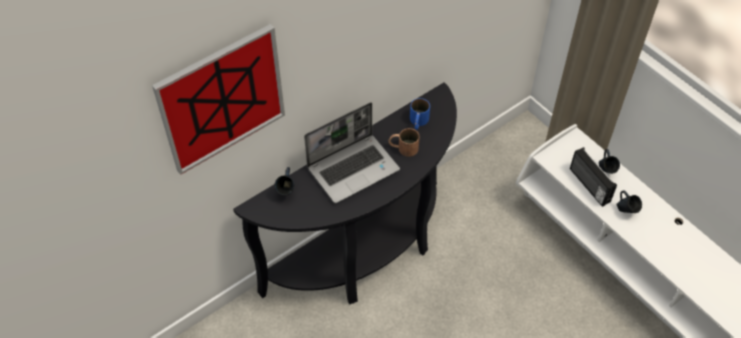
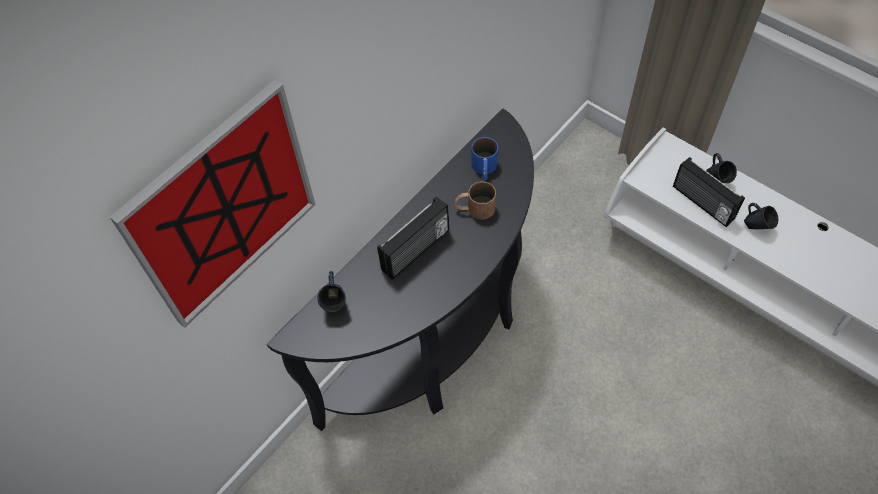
camera: 10 degrees left, 5 degrees up
(353, 168) = (416, 251): laptop -> radio

